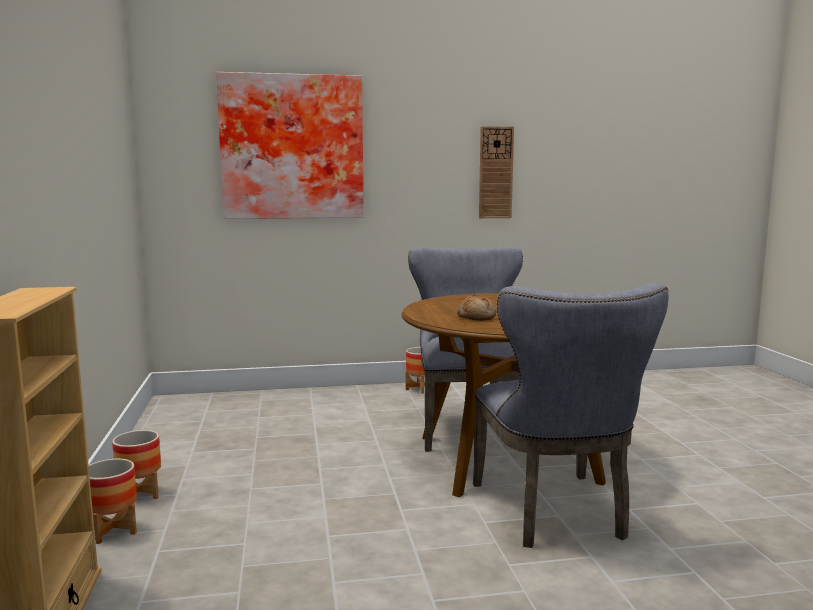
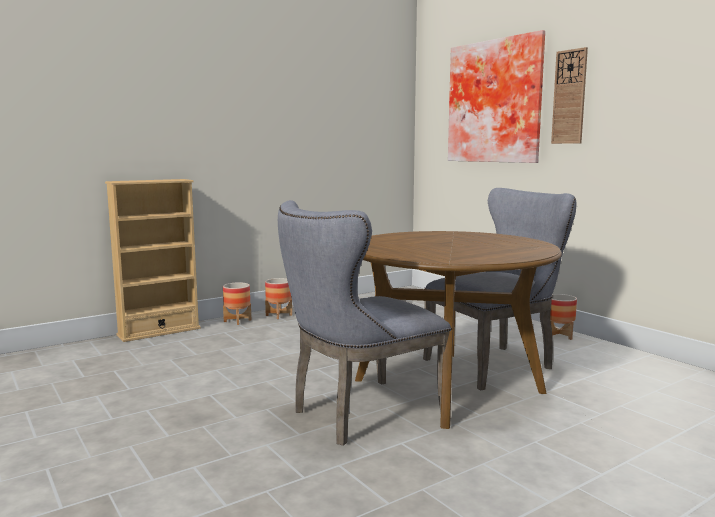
camera: 65 degrees right, 0 degrees up
(476, 317) = (404, 241): bread -> none
(495, 172) = (673, 115): wall clock -> wall clock (569, 97)

